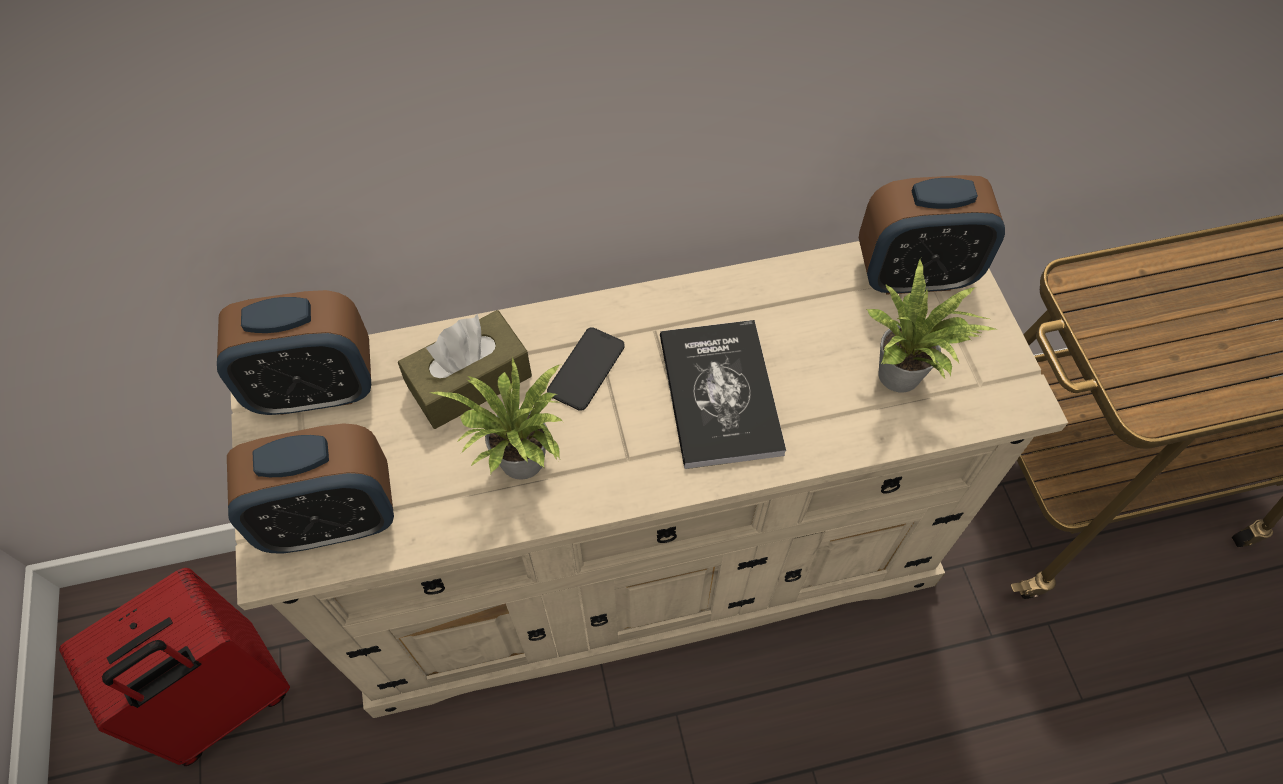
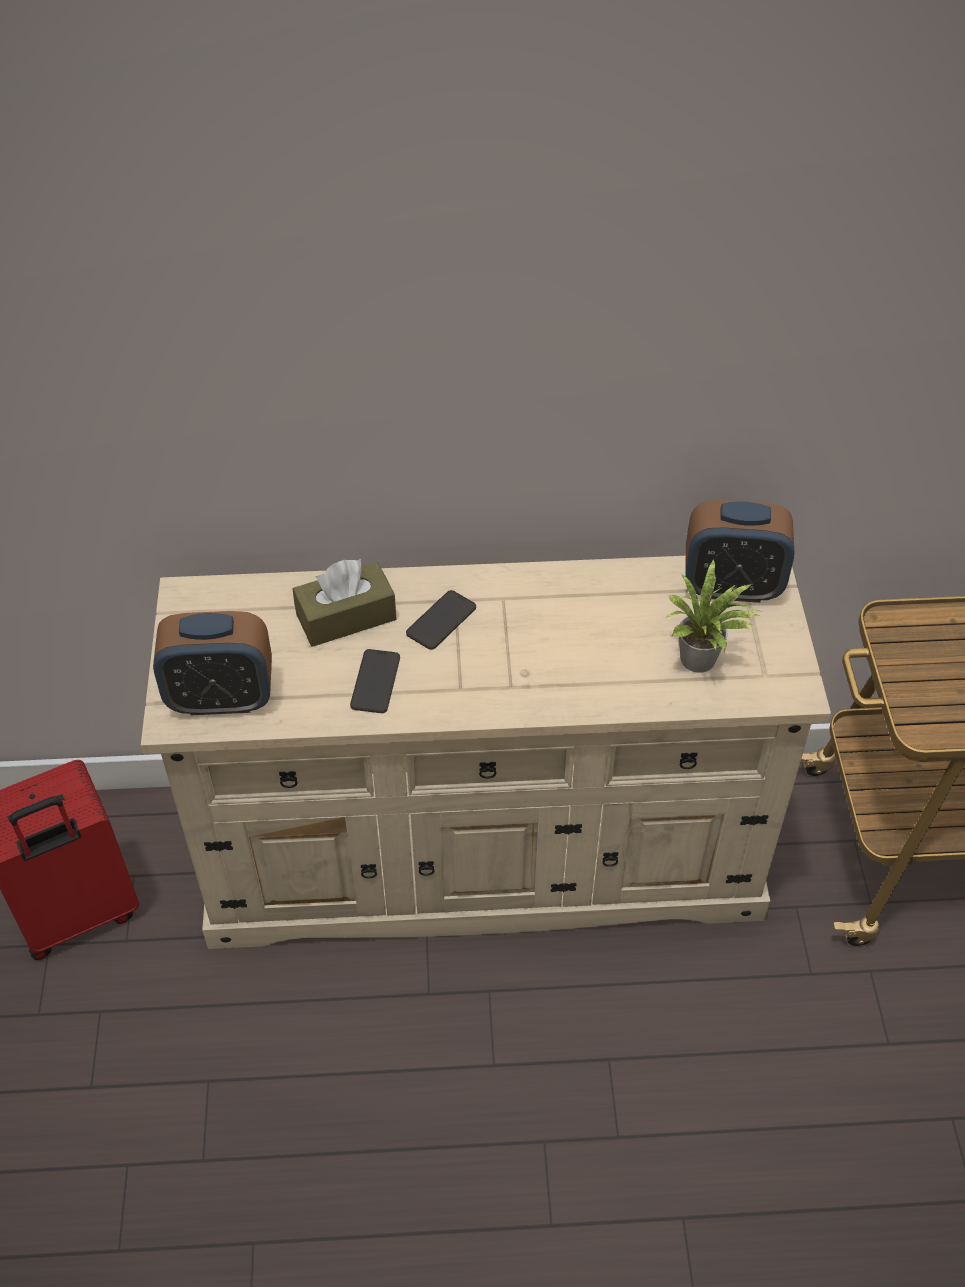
camera: 10 degrees right, 10 degrees down
(316, 389) = (224, 606): alarm clock -> none
(522, 465) = (375, 681): potted plant -> phone
(720, 394) = (545, 653): book -> none

